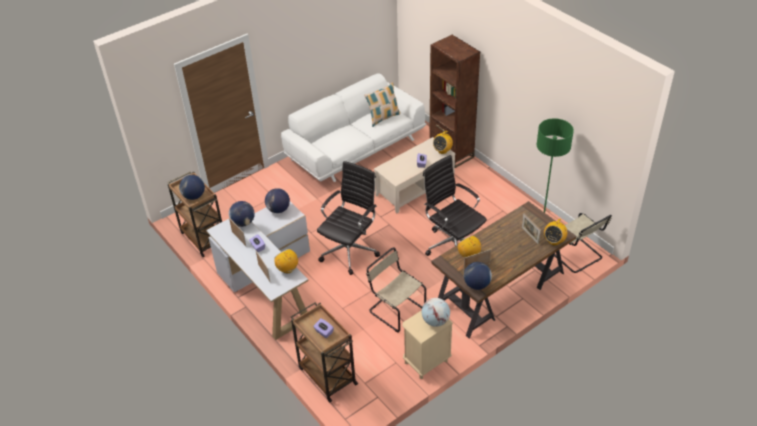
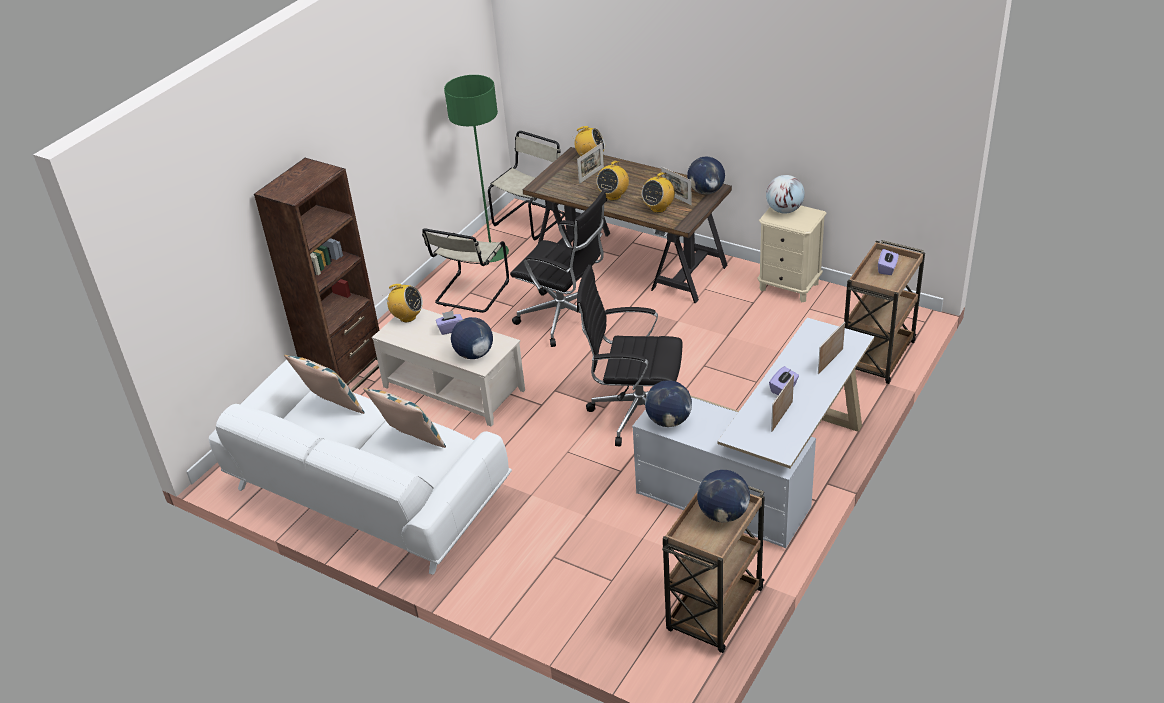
camera: 110 degrees left, 5 degrees down
(243, 222) = (742, 427): globe -> globe (474, 354)
(287, 269) = (804, 342): radio -> radio (613, 196)
(341, 137) = (410, 442): none -> pillow
(395, 309) = (723, 334): beige chair -> beige chair (470, 294)
(452, 244) = (565, 318): black office chair -> black office chair turned 90 degrees counterclockwise

